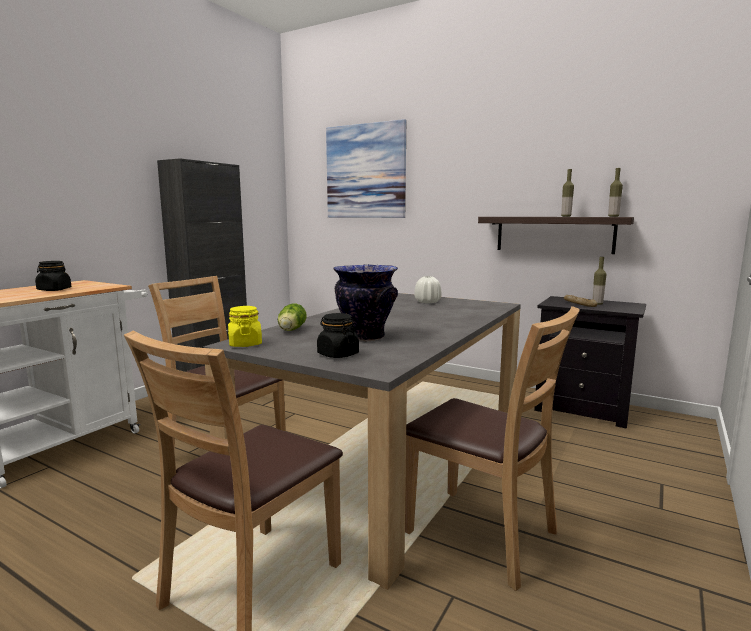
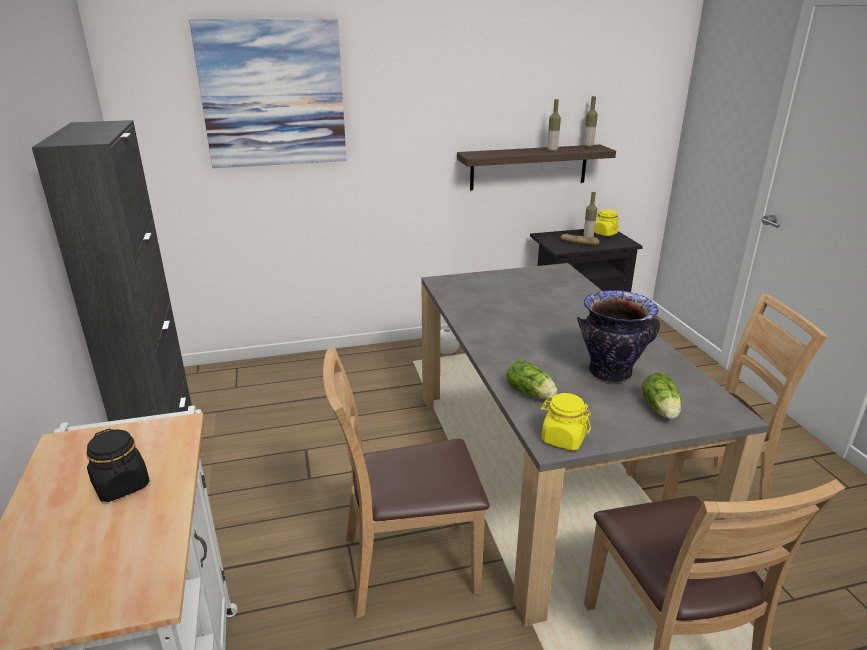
camera: 45 degrees left, 15 degrees up
(337, 354) = (660, 410): black jar -> lettuce
(427, 302) = (500, 287): white vase -> white vase (446, 350)
(624, 305) = (605, 233): none -> yellow jar

